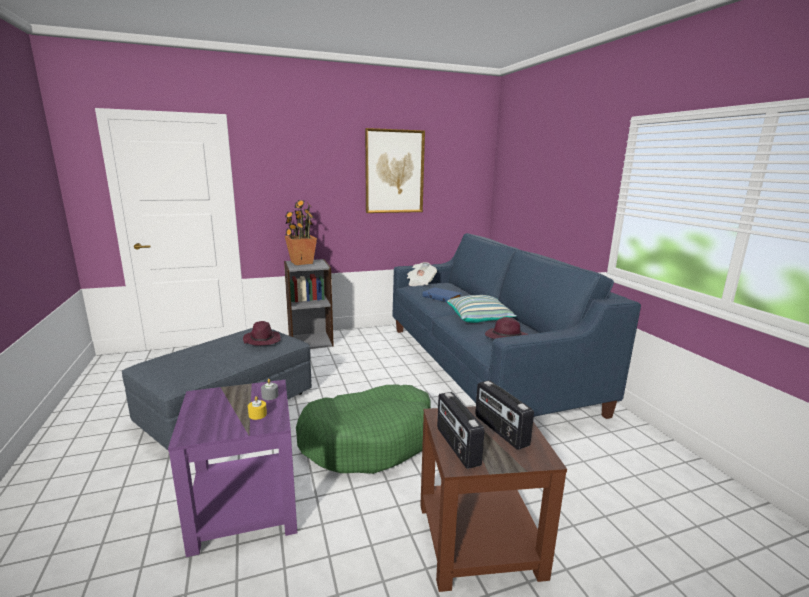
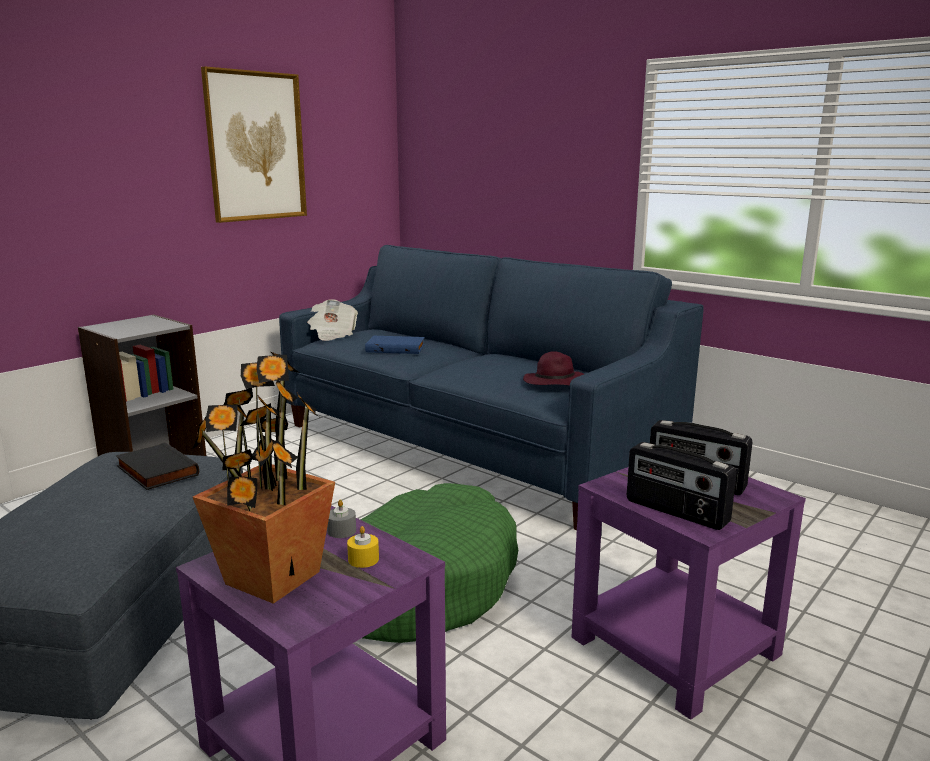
camera: 30 degrees left, 0 degrees up
(262, 340) = (155, 471): purple hat -> black book
(301, 262) = (120, 325): potted plant -> potted plant (271, 577)
(479, 318) = (486, 366): pillow -> none
(481, 540) = (678, 646): brown side table -> purple side table

